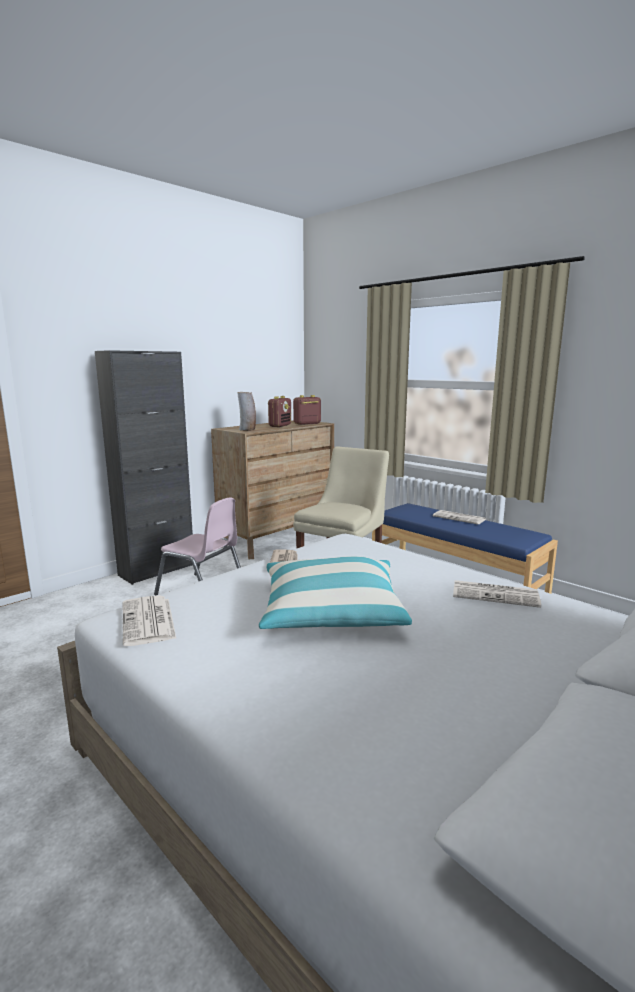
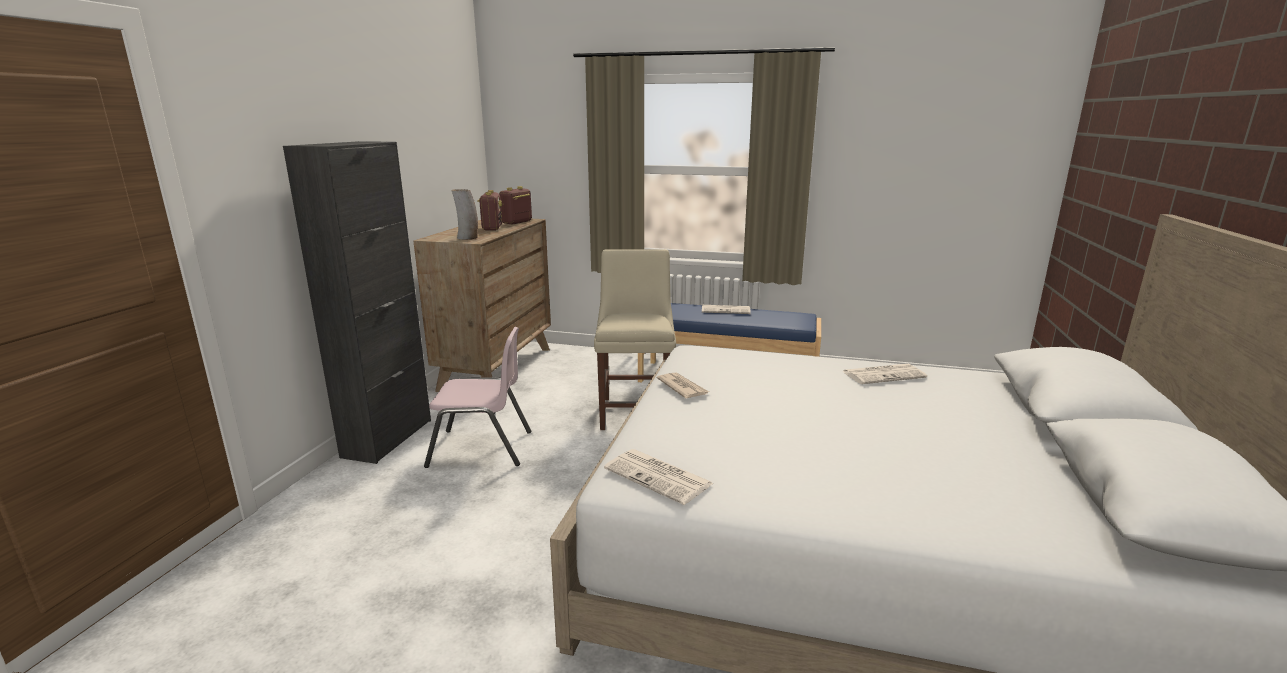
camera: 30 degrees left, 5 degrees up
(332, 611) = (795, 420): pillow -> none

